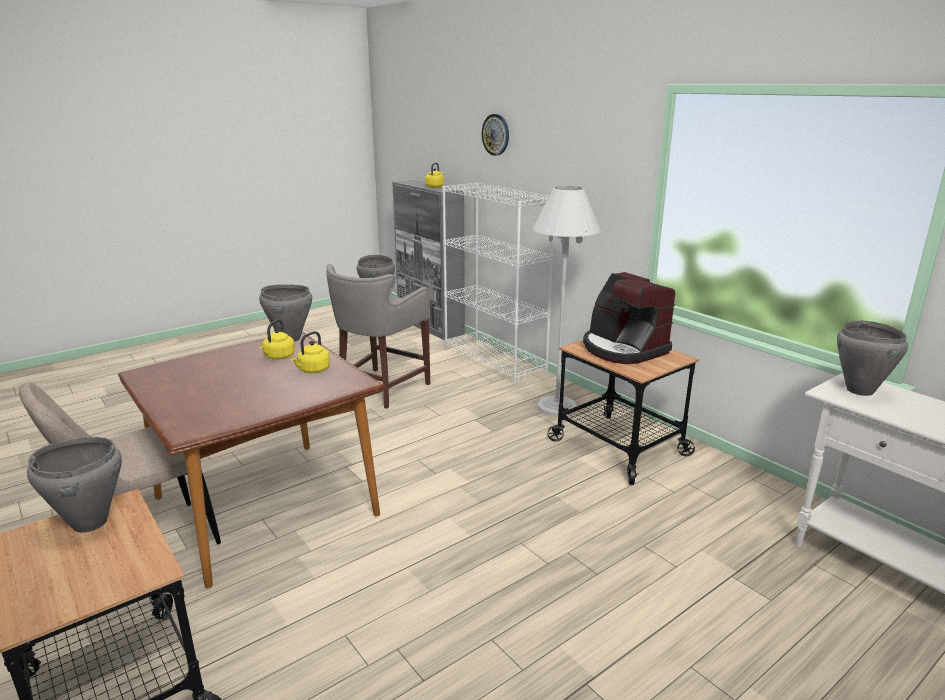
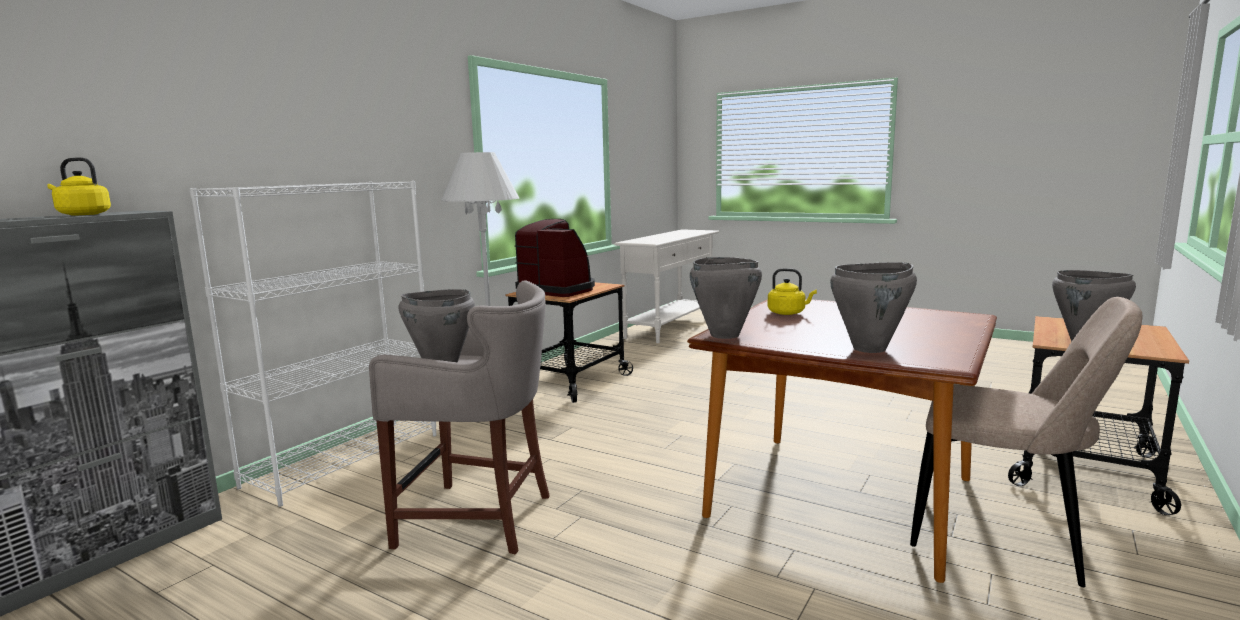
camera: 110 degrees left, 10 degrees down
(278, 357) = (783, 327): yellow kettle -> none
(496, 134) = (221, 99): wall clock -> none
(623, 349) = (558, 290): coffee machine -> coffee machine turned 90 degrees counterclockwise
(859, 390) = (644, 241): grey cooking pot -> grey cooking pot (870, 349)

